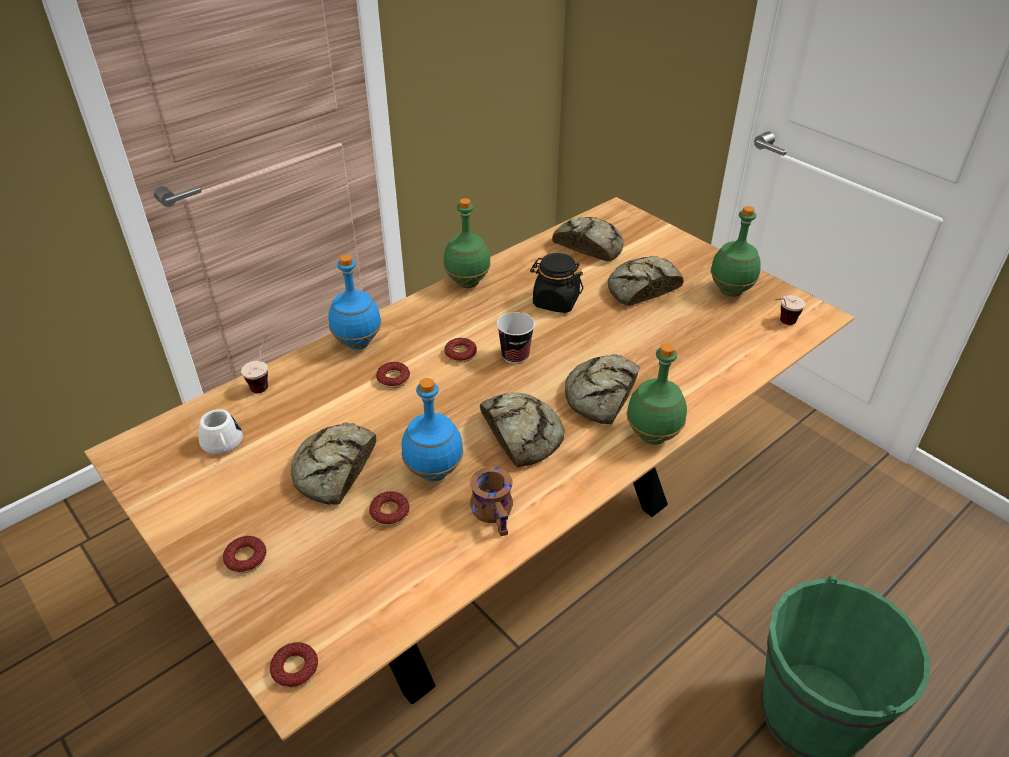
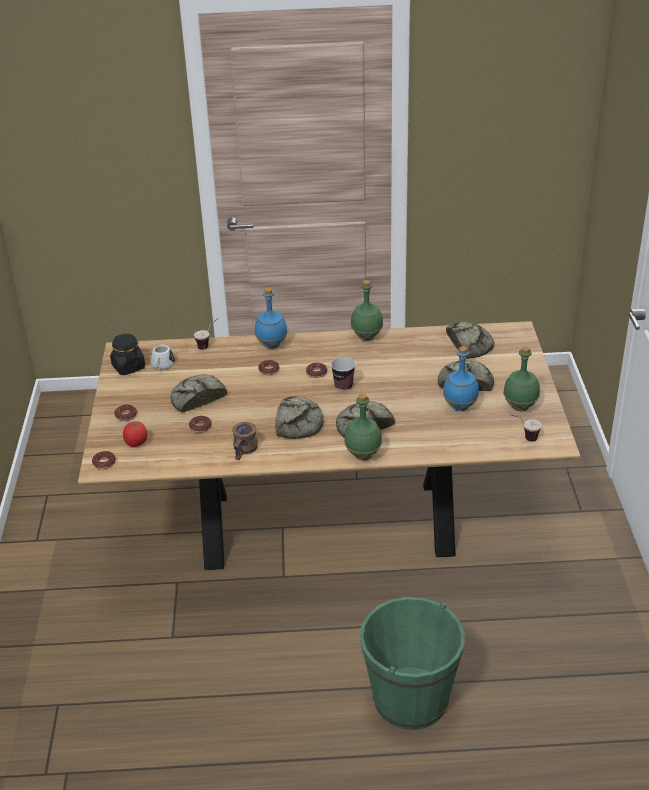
camera: 40 degrees right, 5 degrees down
(315, 598) = (136, 443): none -> tomato
(433, 472) = (238, 420): blue bottle -> blue bottle (459, 407)
(555, 301) = (403, 368): black jar -> black jar (128, 367)

